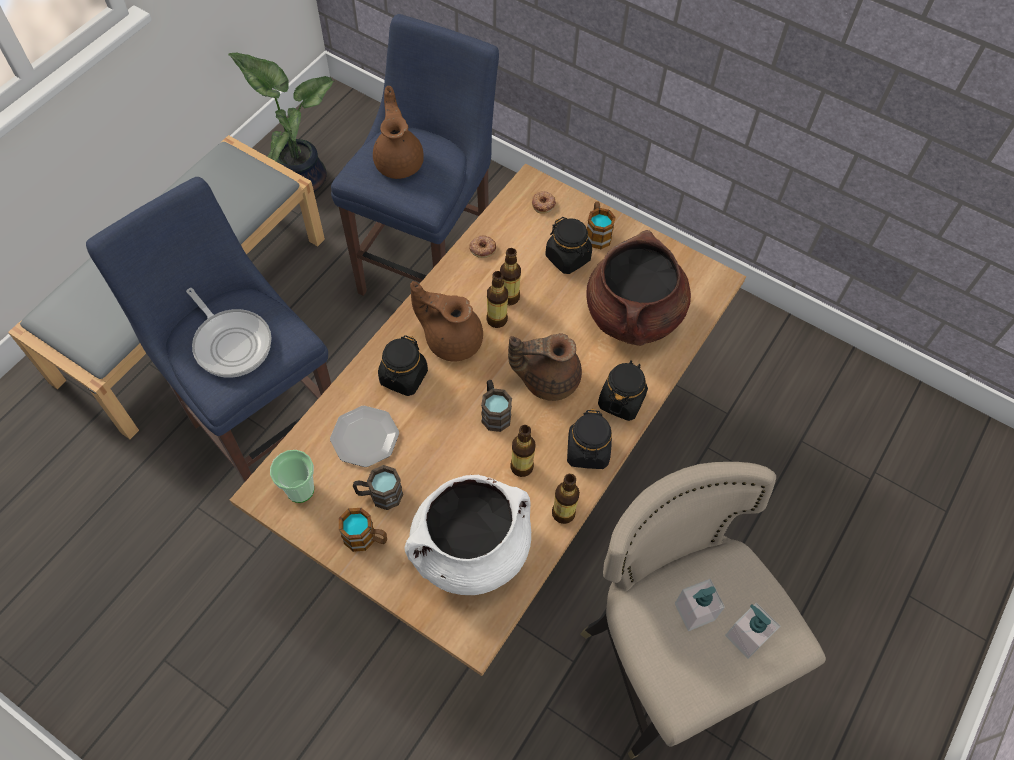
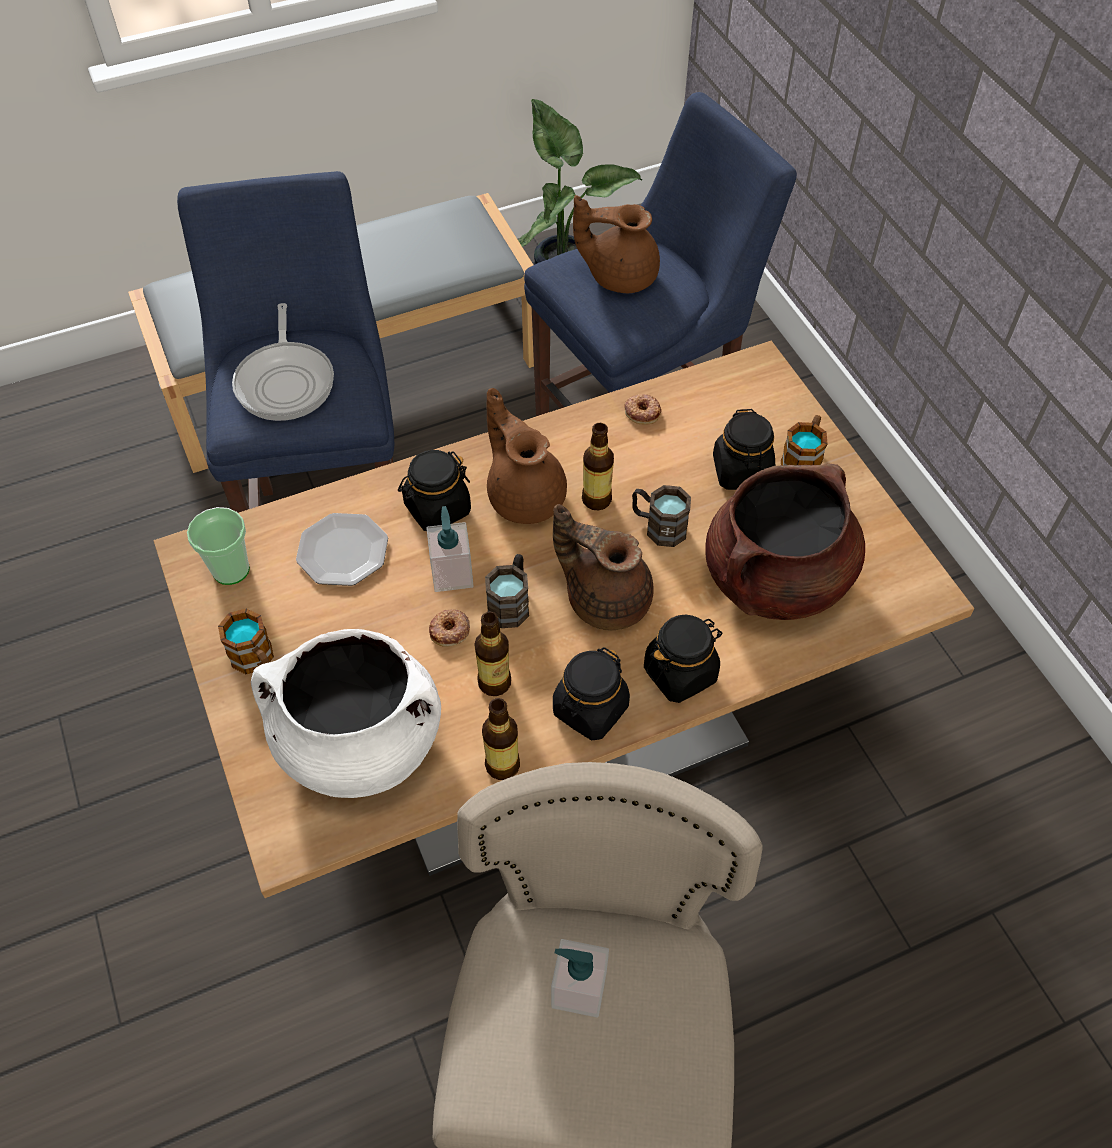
camera: 35 degrees right, 5 degrees down
(379, 495) = (308, 622): brown mug -> brown mug (658, 526)
(399, 161) = (619, 275): brown teapot -> brown teapot turned 105 degrees counterclockwise
(509, 297) = (631, 481): bottle -> none
(543, 204) = (758, 396): donut -> donut (450, 630)
(746, 636) = (625, 1066): soap dispenser -> soap dispenser (452, 574)

